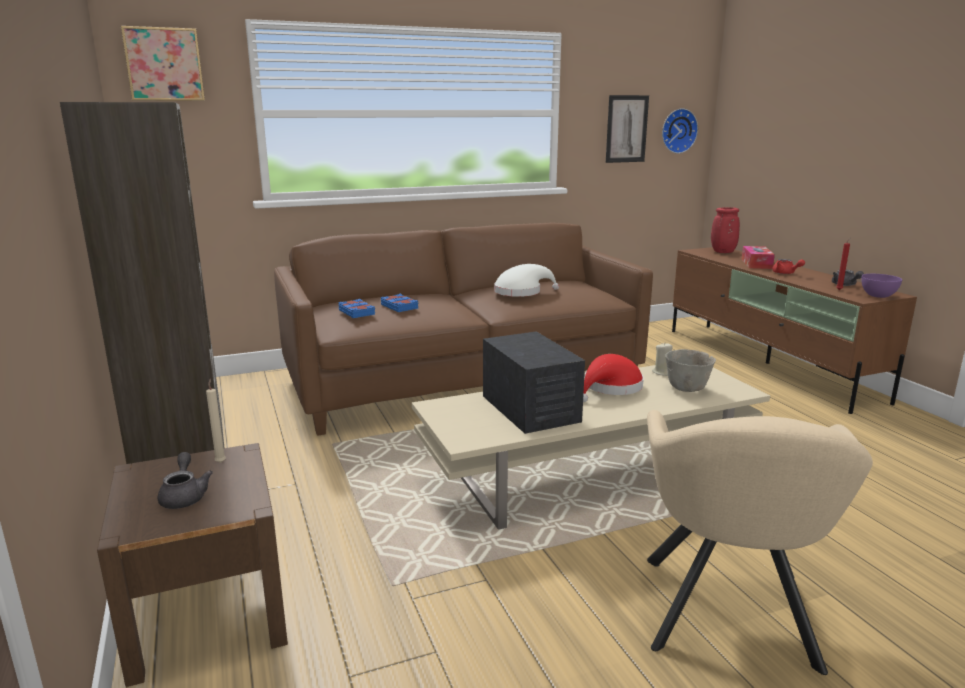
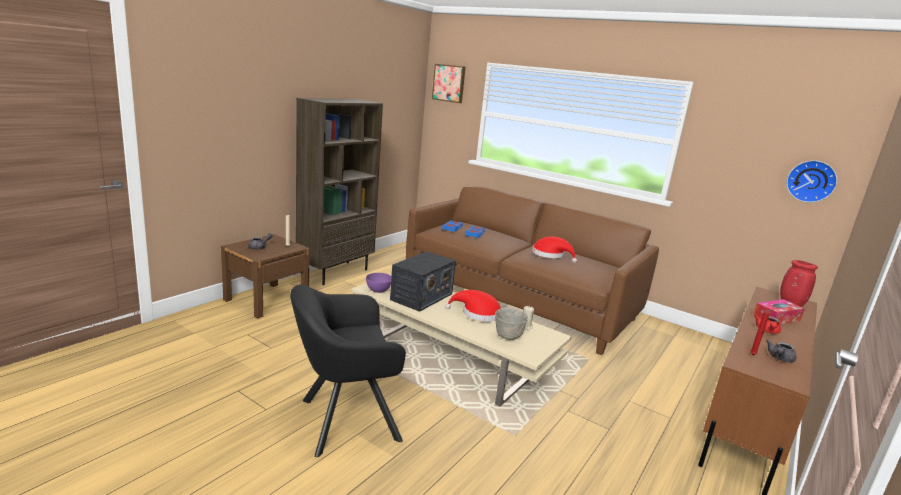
camera: 55 degrees right, 0 degrees up
(521, 292) = (550, 255): white hat -> red hat
(626, 129) = (747, 168): picture -> none
(728, 618) = (343, 420): beige armchair -> black armchair
(878, 296) = (767, 374): purple bowl -> purple bowl (378, 290)

